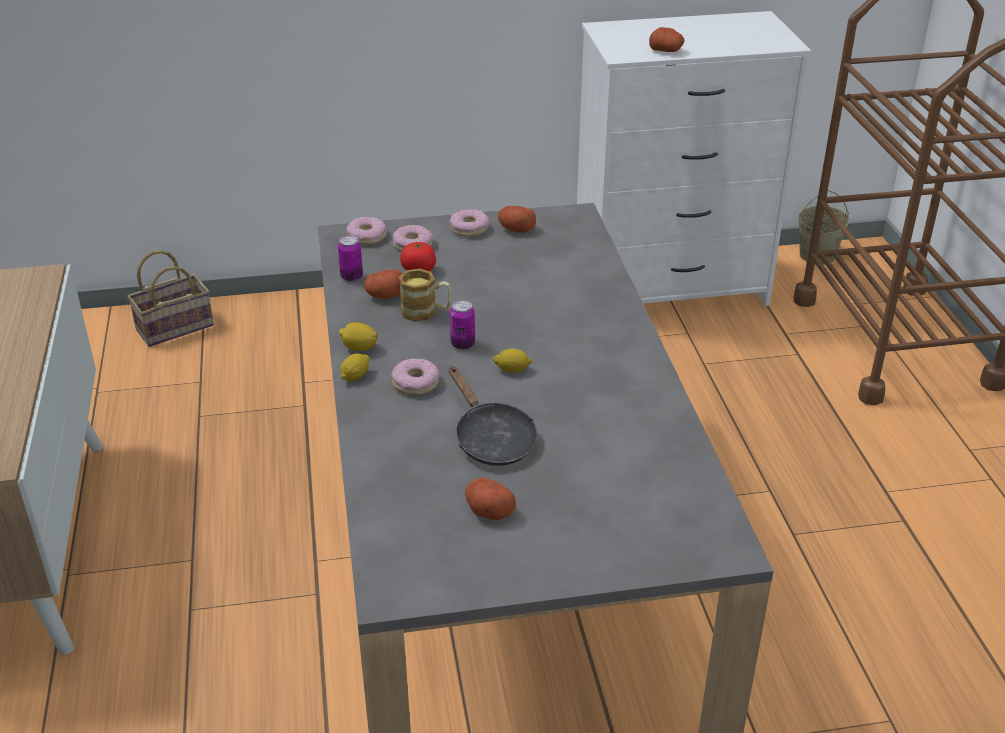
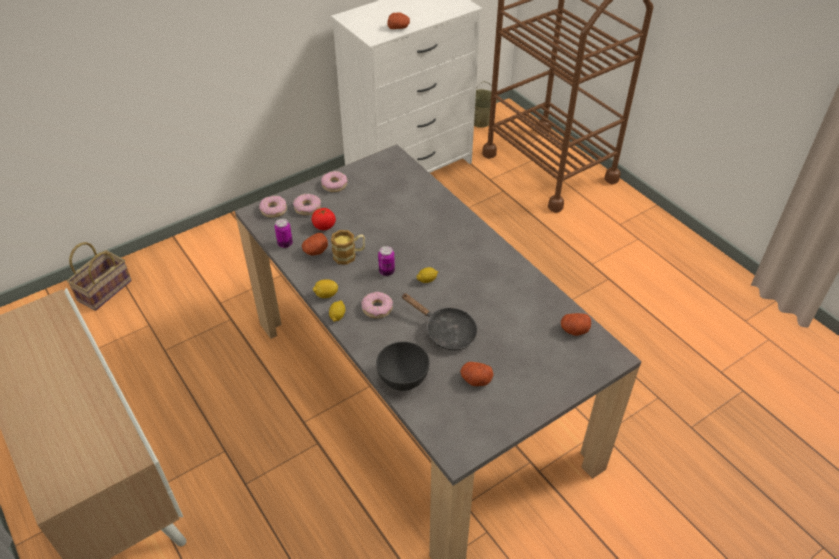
camera: 25 degrees left, 10 degrees up
(385, 477) = (403, 379): none -> grey bowl
(515, 229) = (363, 177): potato -> potato (574, 330)

